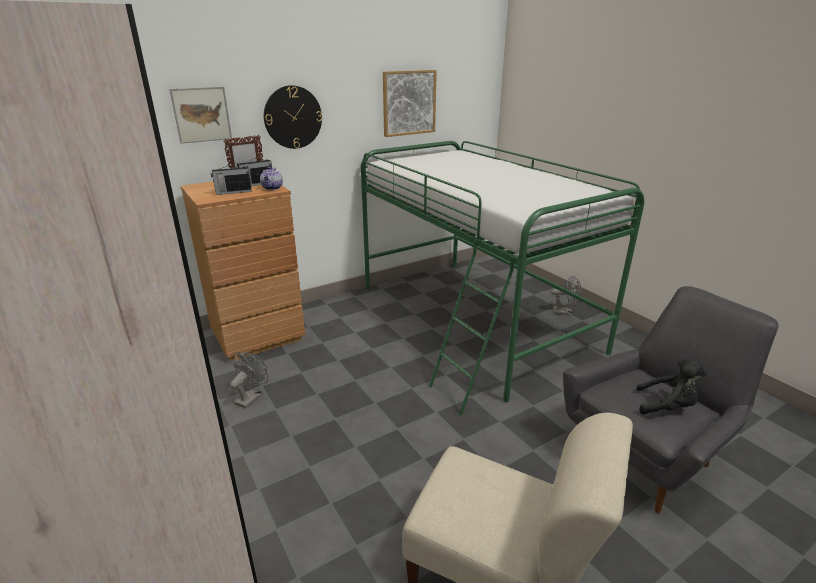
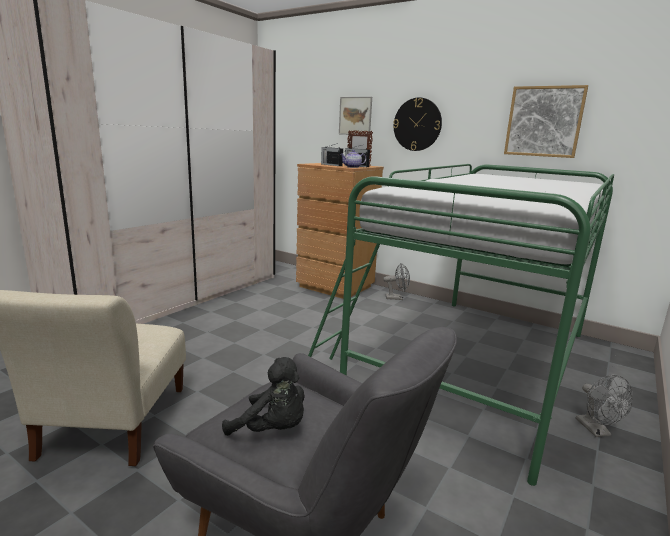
camera: 65 degrees right, 10 degrees down
(251, 397) = (266, 300): grey fan -> grey fan (397, 298)
(667, 407) = (272, 429): black plush toy -> black plush toy turned 60 degrees counterclockwise

